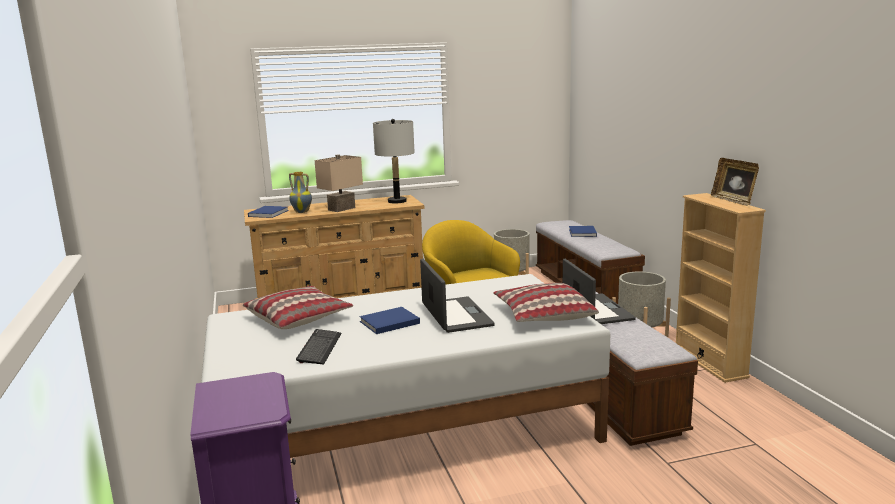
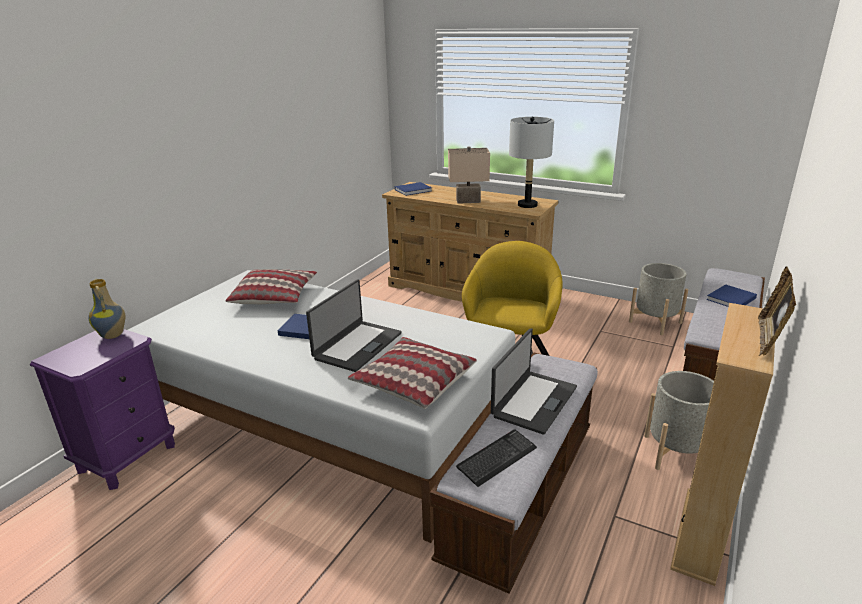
camera: 45 degrees right, 10 degrees up
(302, 212) = (436, 195): vase -> vase (113, 335)
(319, 348) = (228, 329): keyboard -> keyboard (497, 458)

